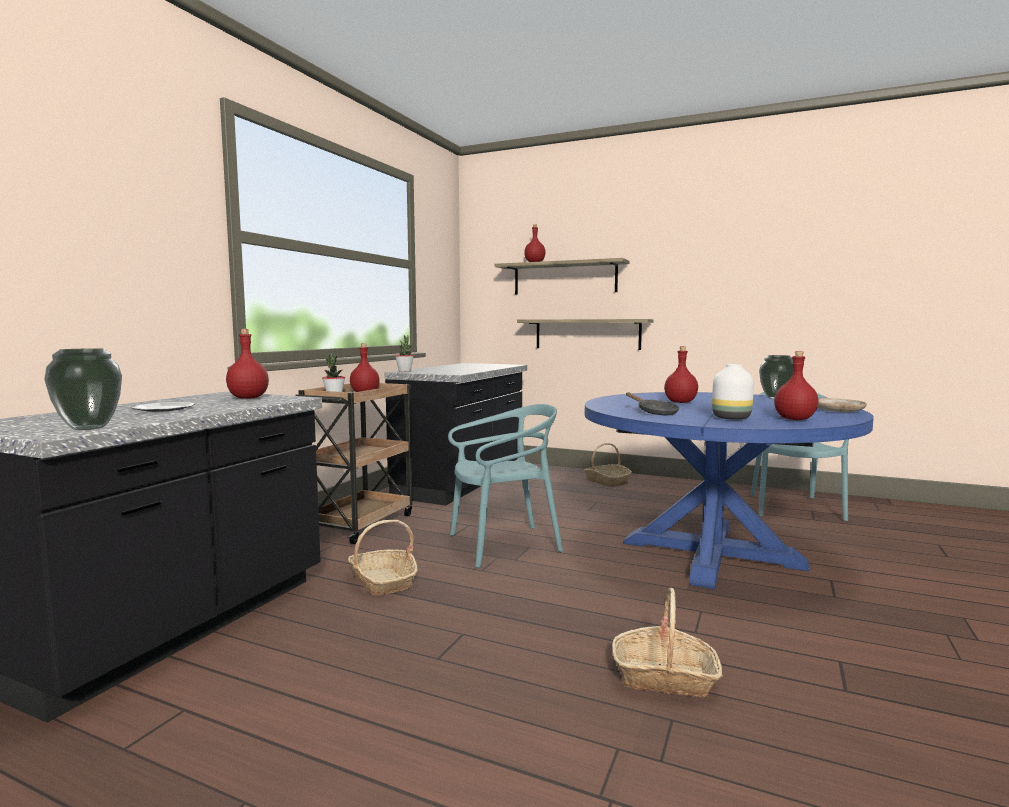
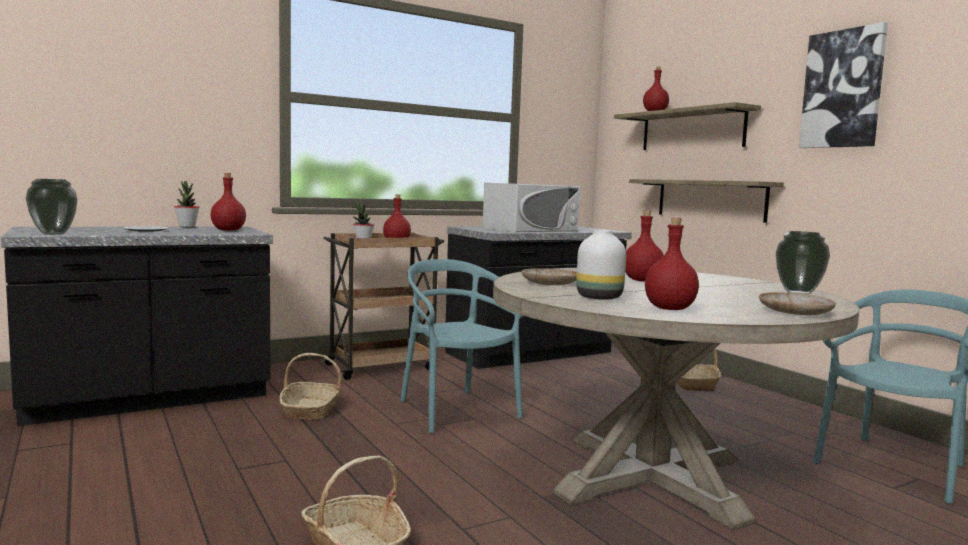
camera: 35 degrees right, 0 degrees up
(404, 371) = (468, 226): potted plant -> potted plant (187, 226)
(461, 369) = (530, 229): none -> white microwave
(503, 545) = (456, 411): turquoise chair -> turquoise chair turned 135 degrees counterclockwise
(654, 412) = (550, 283): black frying pan -> beige plate
(697, 251) = (843, 89): none -> picture
(711, 552) = (651, 476): blue dining table -> beige dining table

